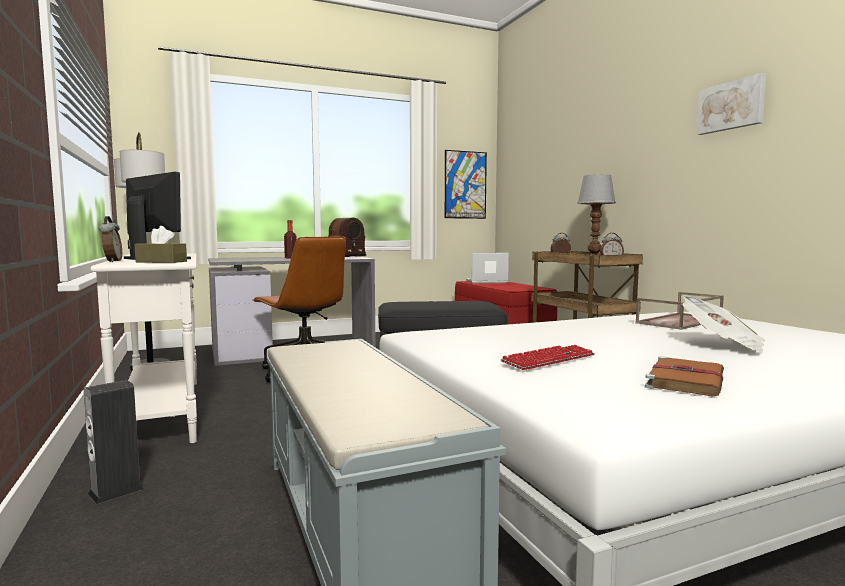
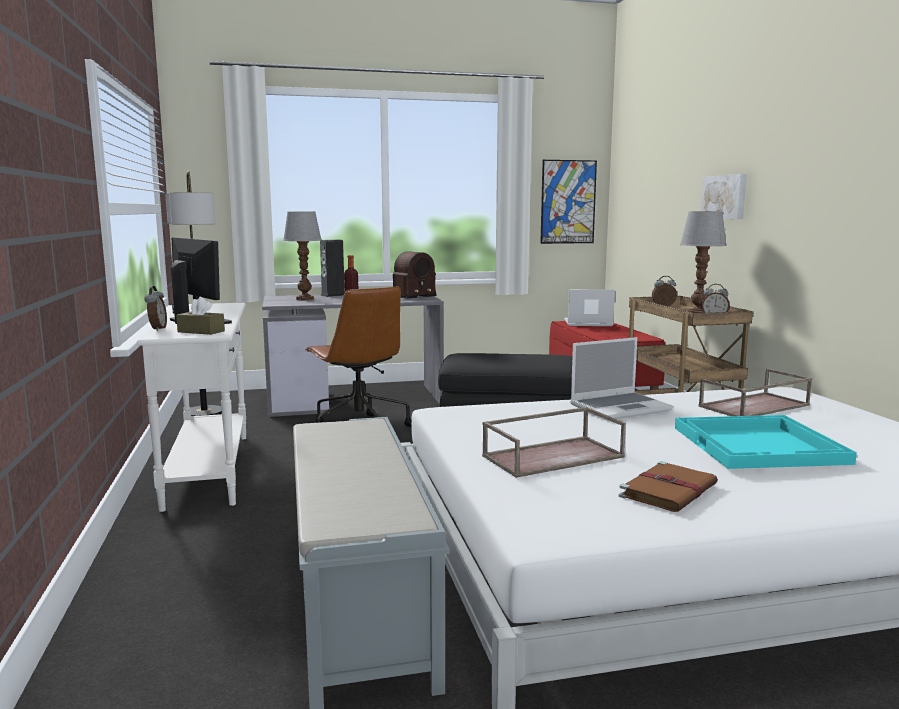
camera: 10 degrees right, 5 degrees up
(116, 491) = (160, 548): speaker -> speaker (333, 295)
(247, 259) = (304, 299): none -> table lamp
(549, 359) = (553, 456): keyboard -> brown tray
(572, 325) = (620, 407): none -> laptop
(723, 344) = (760, 445): newspaper -> turquoise tray
(731, 106) = (854, 143): picture -> picture (725, 197)

